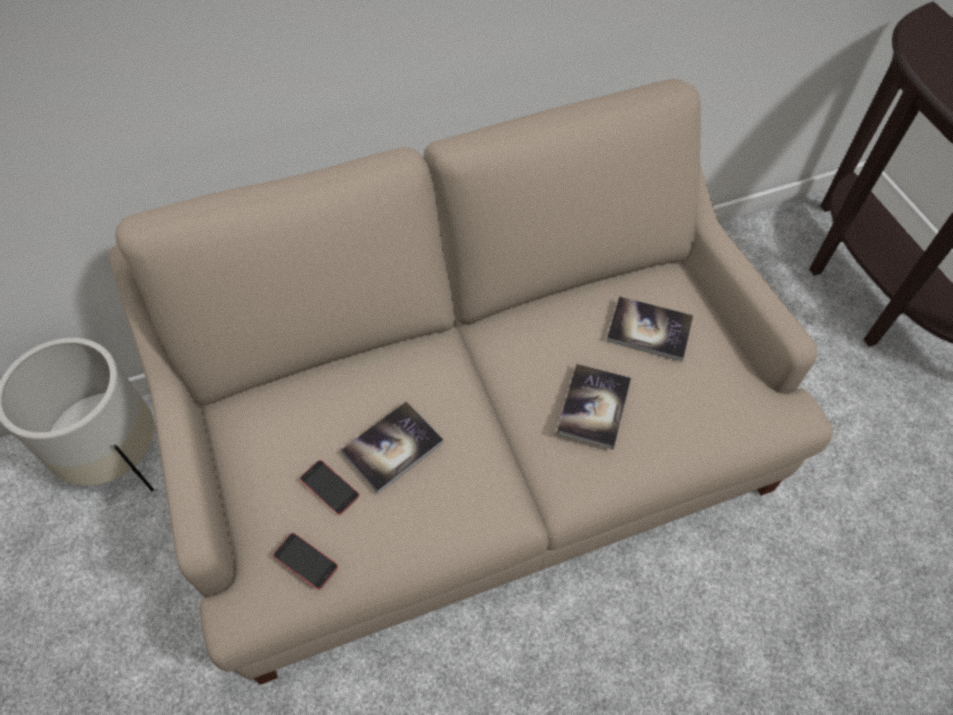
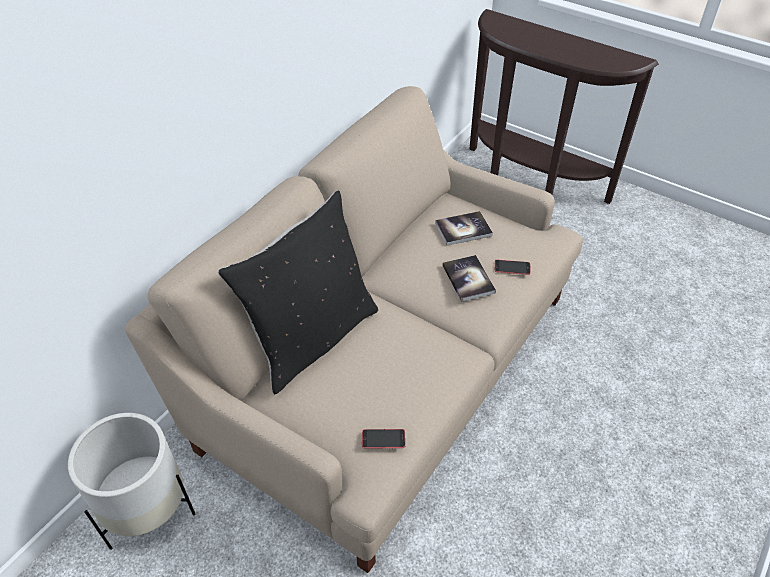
camera: 35 degrees left, 10 degrees down
(329, 487) = (363, 395): phone -> phone (512, 267)
(337, 373) = (311, 338): none -> black pillow
(392, 448) = (381, 355): book -> none

